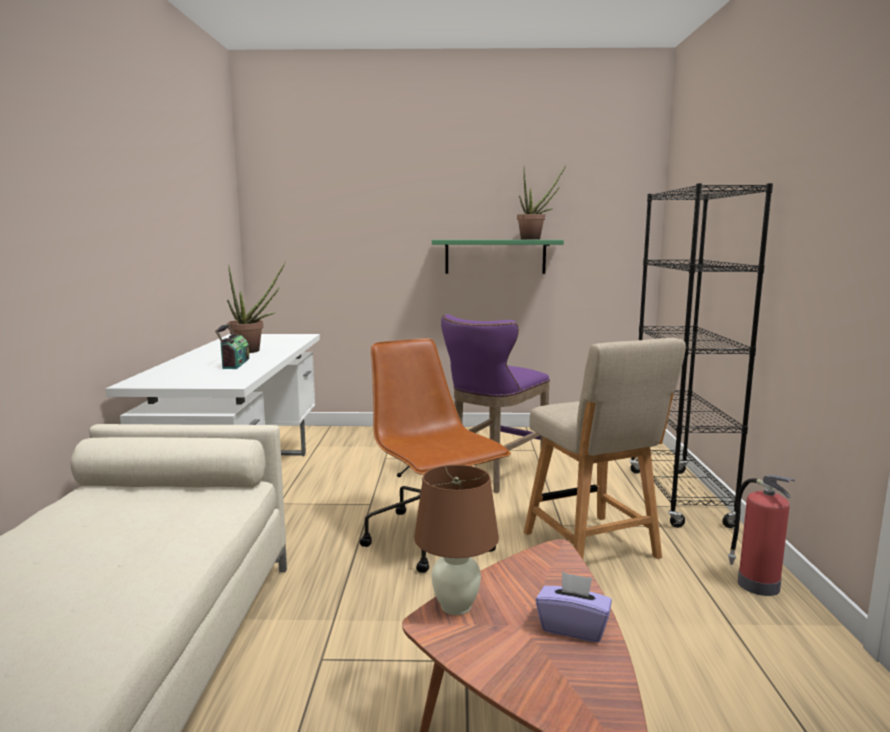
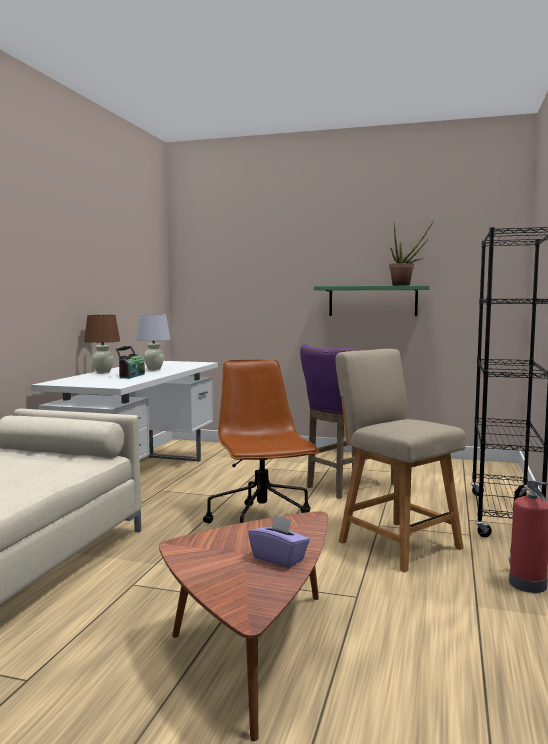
camera: 15 degrees right, 5 degrees down
(253, 351) = (154, 369): potted plant -> white table lamp
(456, 606) = (205, 538): brown table lamp -> brown table lamp (103, 372)
(594, 548) = (395, 543): beige chair -> beige chair turned 150 degrees clockwise

